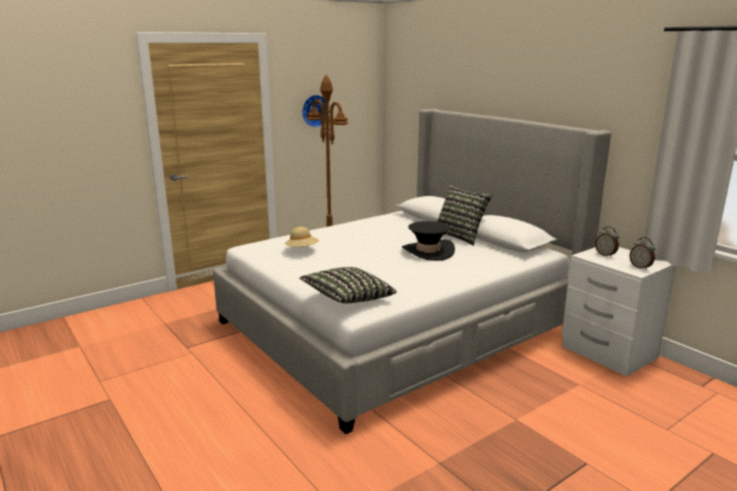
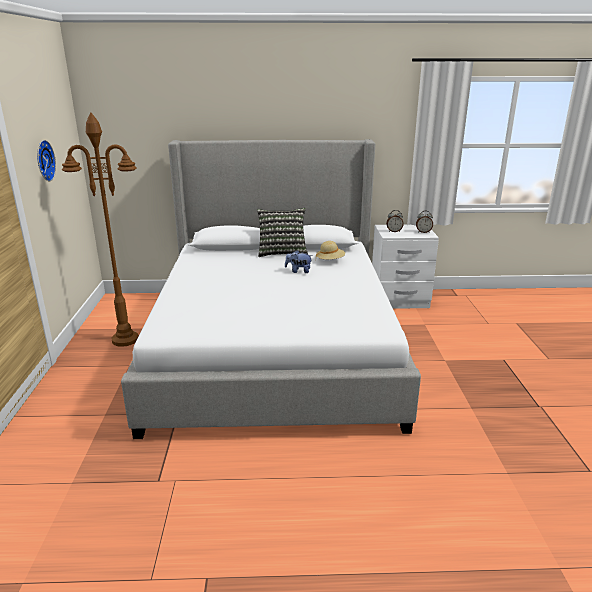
camera: 55 degrees left, 5 degrees up
(302, 250) = (218, 311): beige hat -> beige hat (330, 261)
(347, 299) = (355, 326): pillow -> none
(428, 252) = (298, 271): black hat -> plush toy

